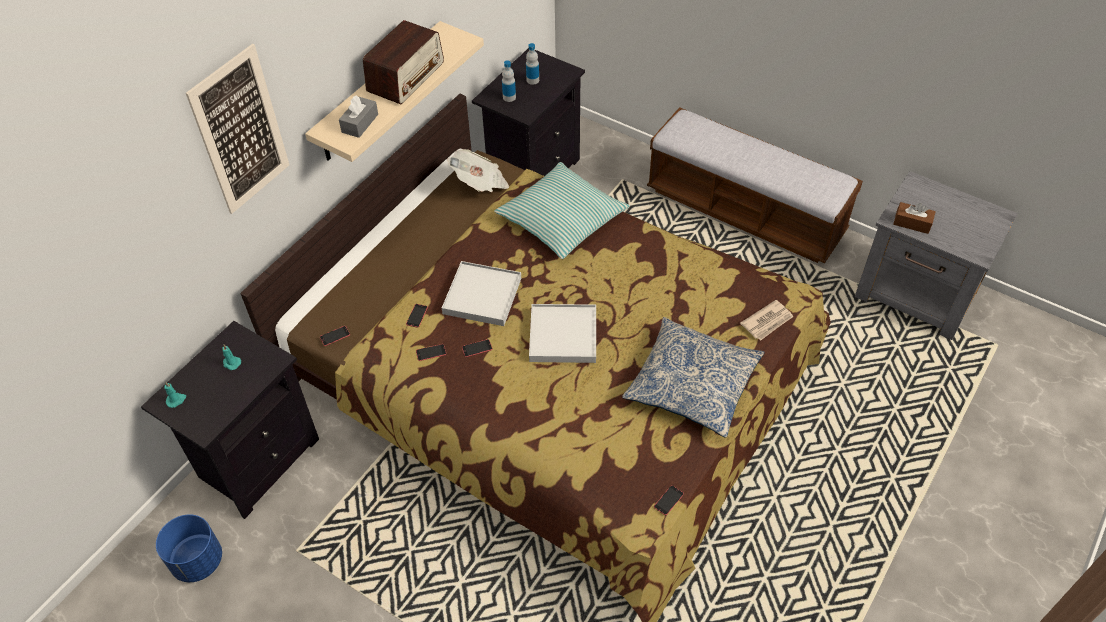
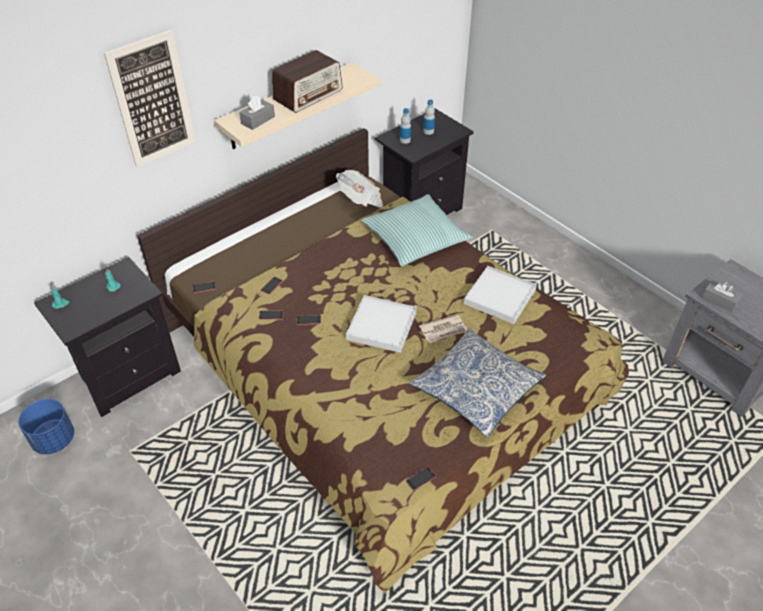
camera: 15 degrees right, 5 degrees down
(482, 296) = (328, 282): white tray -> white tray (499, 297)
(745, 212) = (586, 274): bench -> none
(767, 322) = (561, 353): newspaper -> newspaper (443, 330)
(912, 223) = (719, 301): brown tissue box -> grey tissue box

